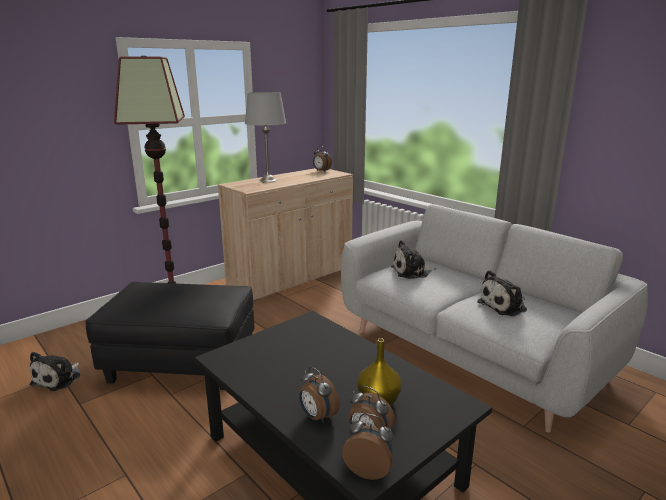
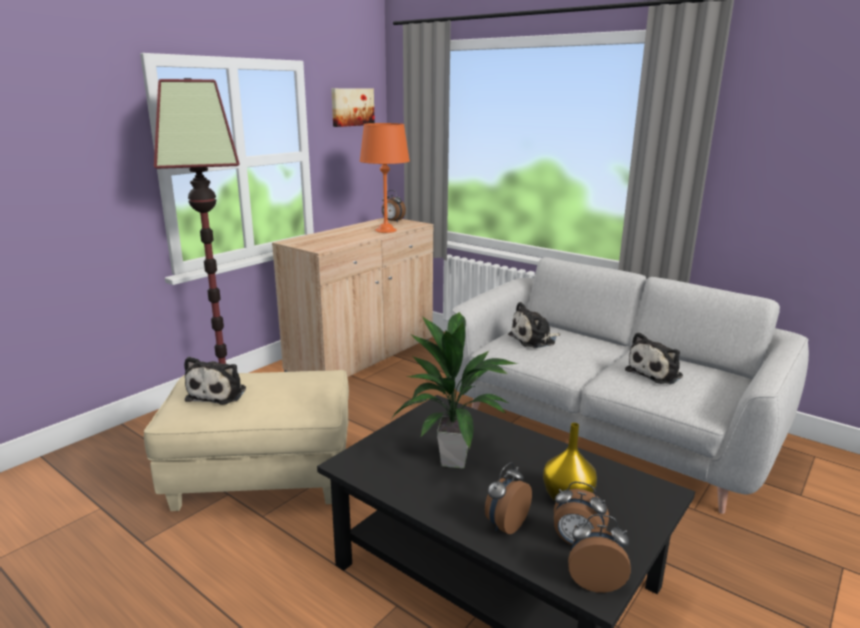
camera: 10 degrees left, 0 degrees up
(58, 379) = (99, 512): plush toy -> plush toy (219, 393)
(181, 365) = (262, 477): black ottoman -> beige ottoman
(268, 180) = (334, 235): grey table lamp -> none
(292, 78) = (352, 107): none -> picture
(301, 362) = (454, 460): none -> potted plant
(311, 178) = (386, 230): none -> orange table lamp
(317, 416) = (505, 524): alarm clock -> alarm clock turned 90 degrees clockwise

